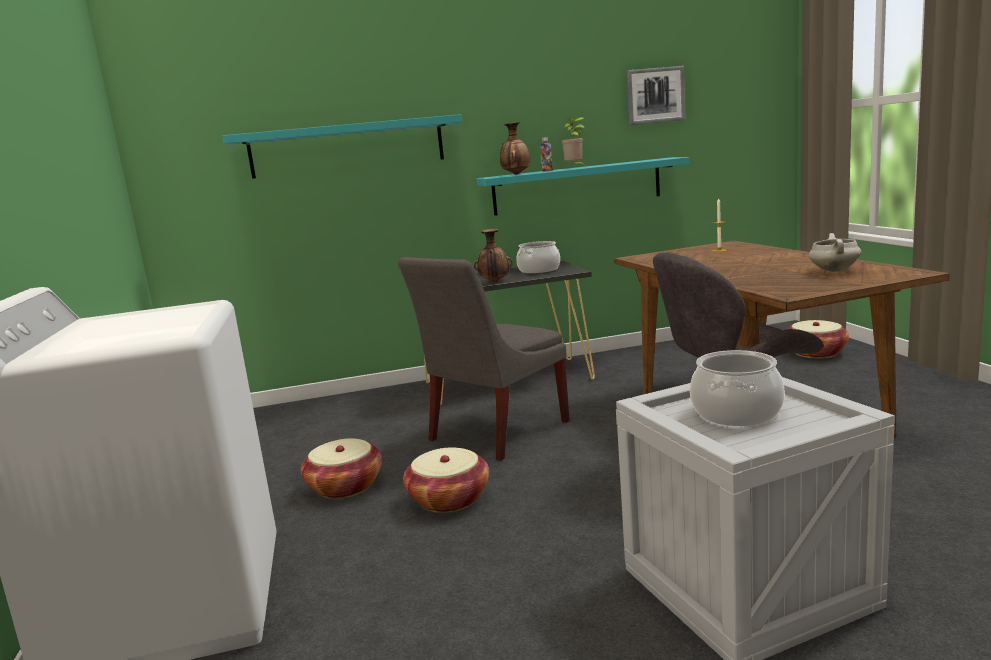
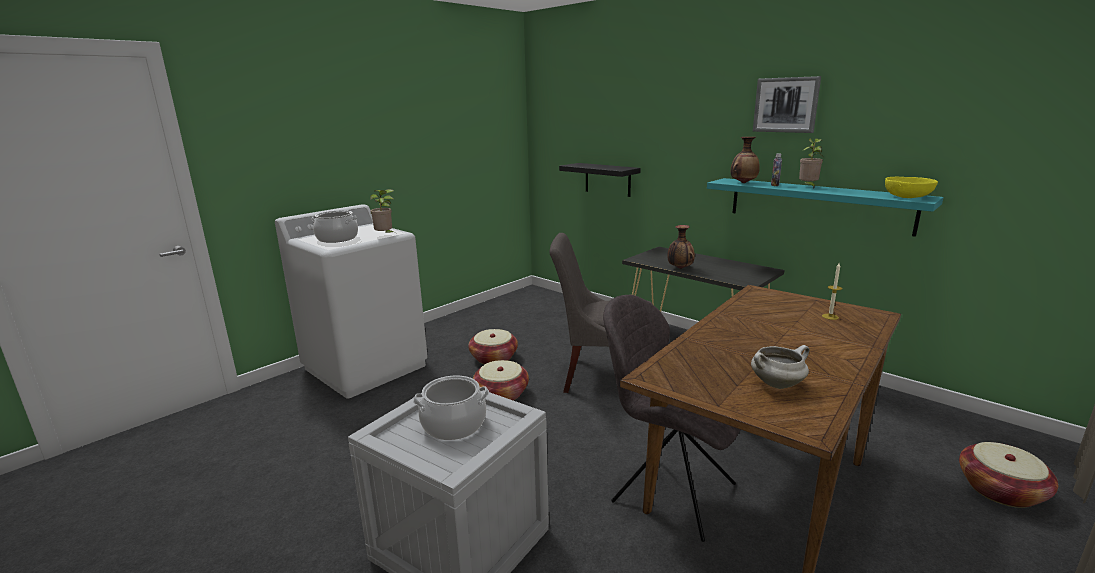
camera: 55 degrees right, 5 degrees up
(202, 309) = (385, 236): none -> potted plant
(308, 212) = (607, 179): none -> black shelf
(347, 147) = (637, 138): turquoise shelf -> none
(539, 270) = (735, 271): cooking pot -> cooking pot (337, 238)
(655, 95) = (939, 123): picture -> picture (786, 105)
(659, 159) = (908, 197): none -> yellow bowl

